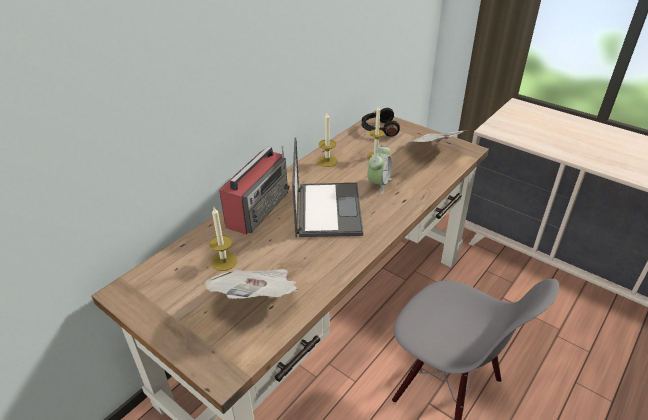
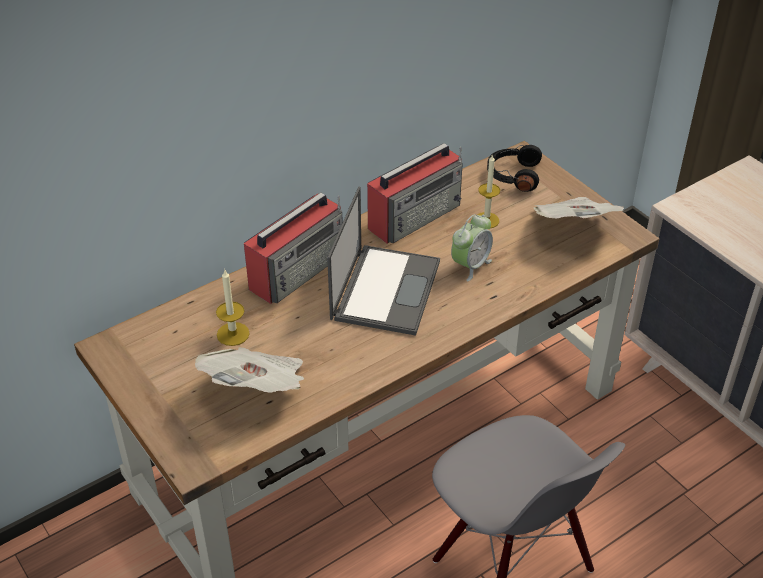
camera: 15 degrees right, 5 degrees up
(327, 161) = (415, 216): candle -> radio

